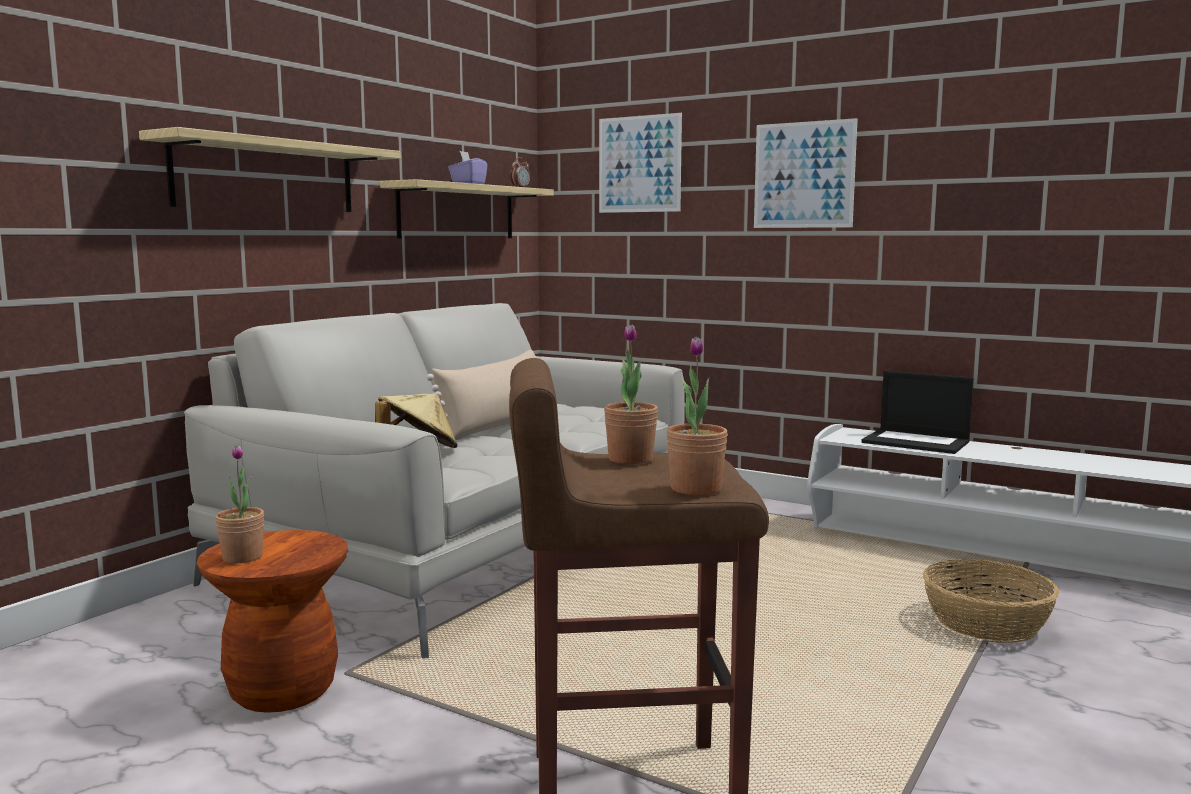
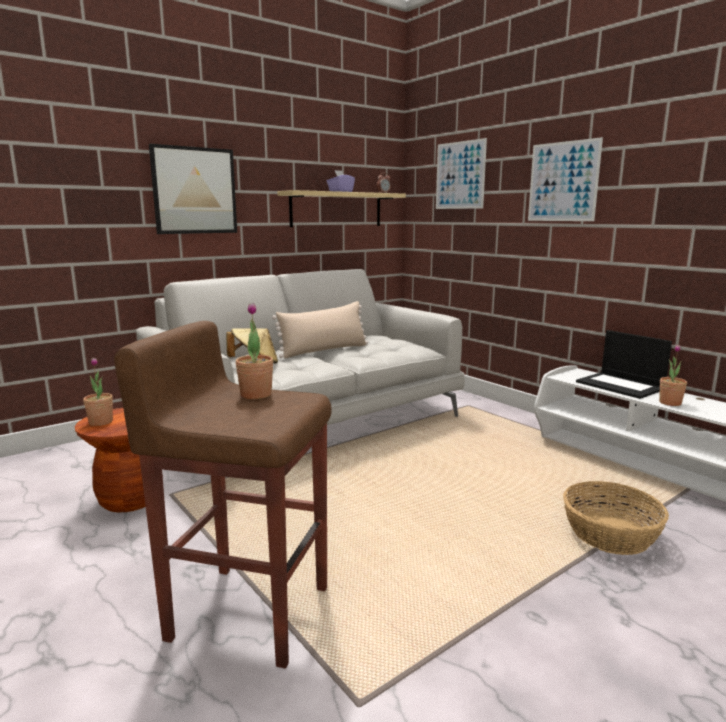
camera: 20 degrees right, 5 degrees up
(266, 176) = (194, 191): shelf -> picture
(695, 489) = (248, 425): potted plant -> potted plant (670, 403)

